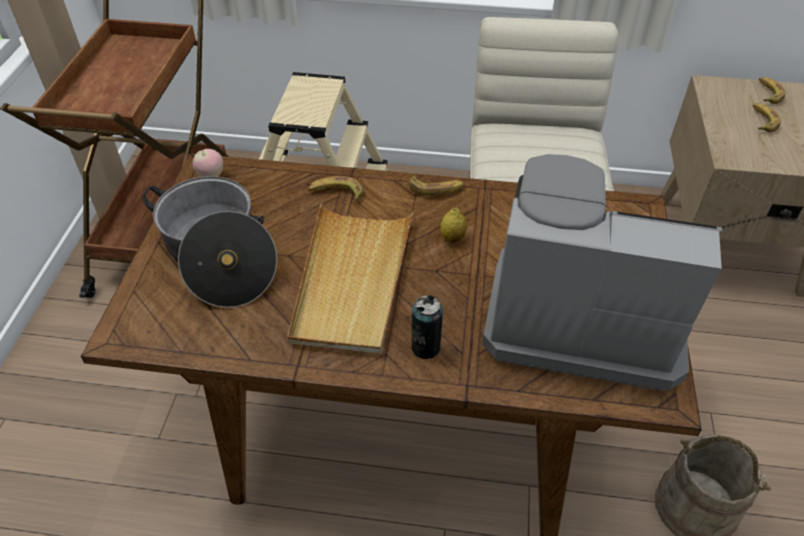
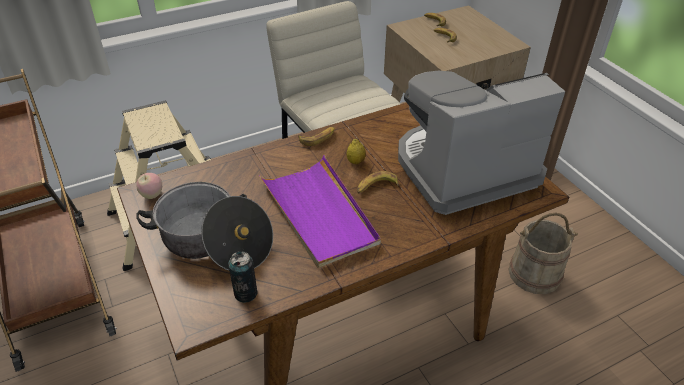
camera: 35 degrees left, 5 degrees down
(336, 193) = (256, 168): banana -> banana (376, 187)
(352, 280) = (319, 213): beige tray -> purple tray
(426, 347) = (400, 228): can -> can (245, 293)

